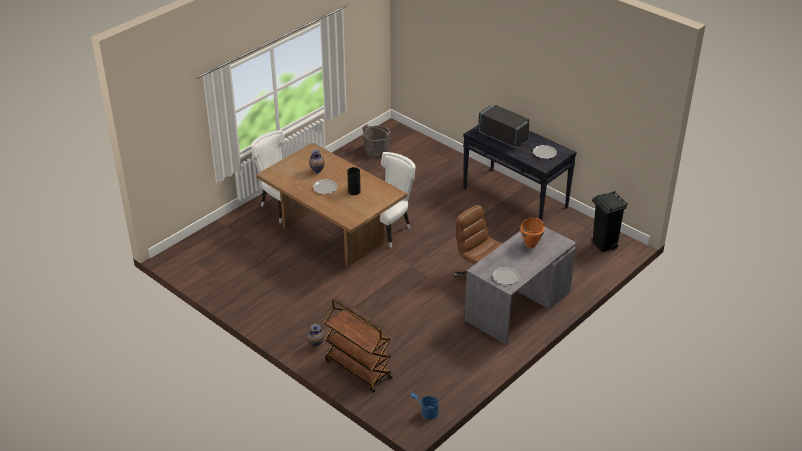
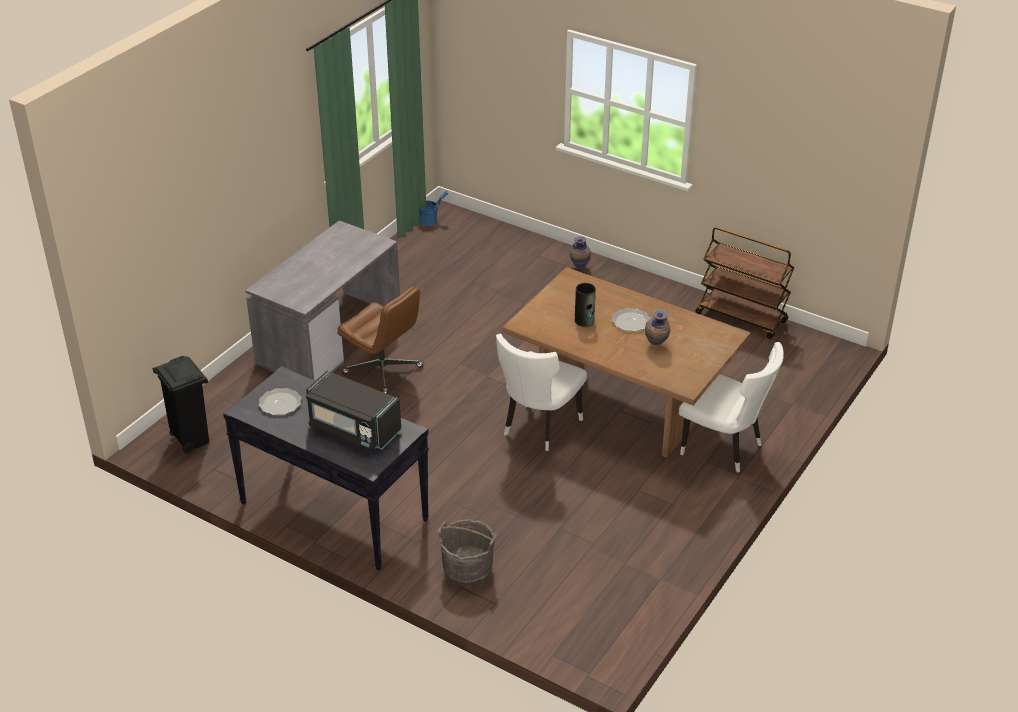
camera: 170 degrees right, 0 degrees up
(357, 369) = (520, 250): brown cart -> brown cart (742, 317)
(377, 152) = (610, 587): grey bucket -> grey bucket (468, 570)
(506, 276) = (344, 238): plate -> none
(531, 245) = (310, 280): orange cooking pot -> none

